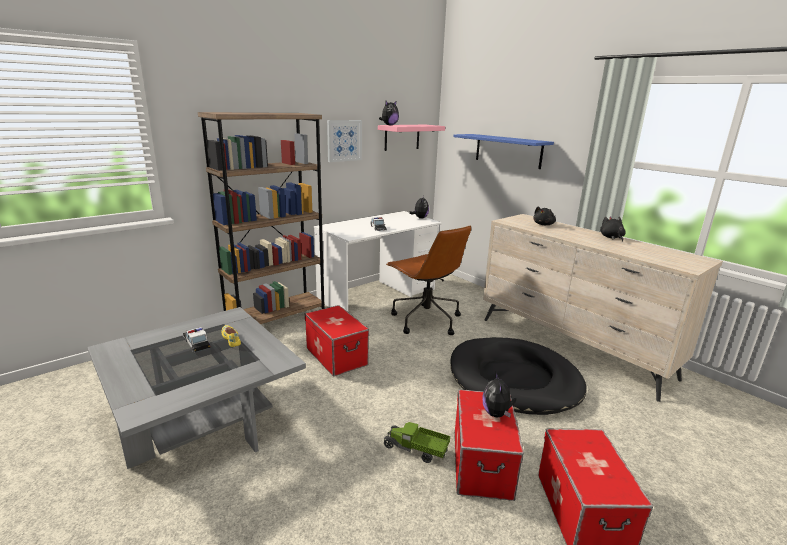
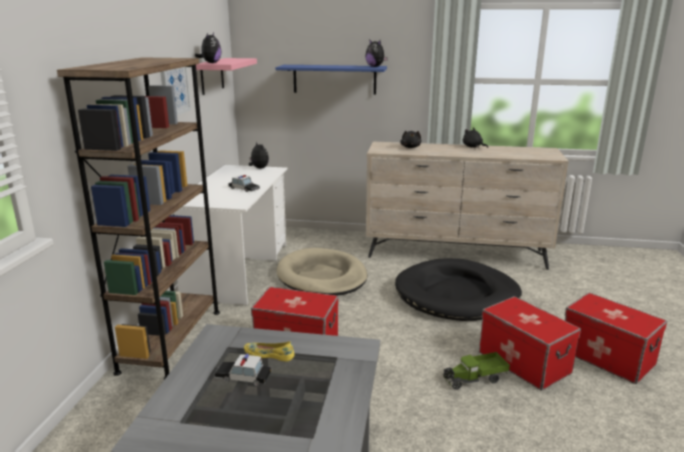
camera: 40 degrees left, 0 degrees up
(425, 320) = (322, 277): brown office chair -> beige dog bed
(496, 413) = (530, 312): plush toy -> plush toy (375, 66)

